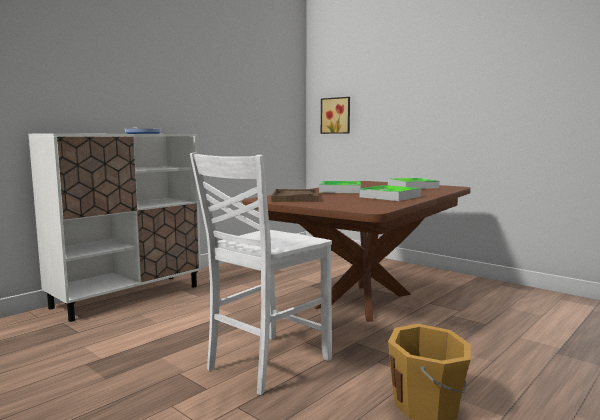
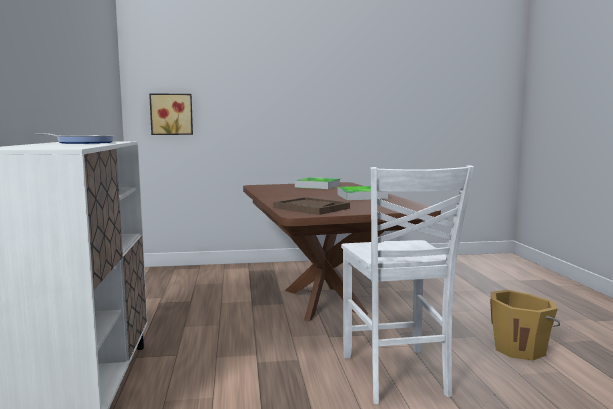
camera: 50 degrees left, 0 degrees up
(340, 190) = (295, 196): tray -> none

